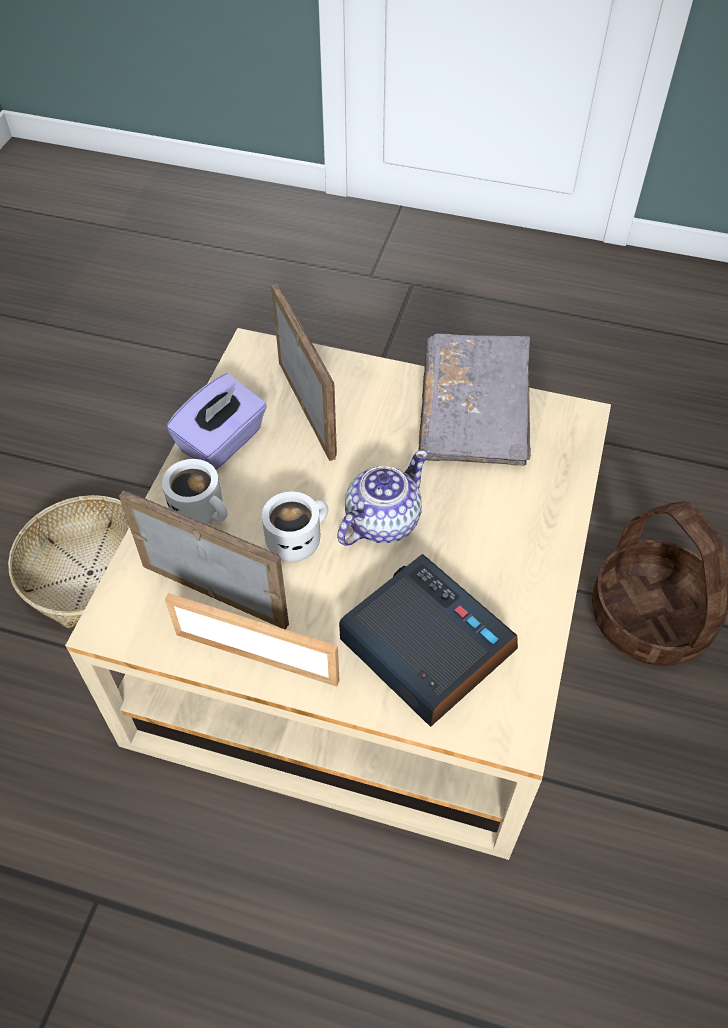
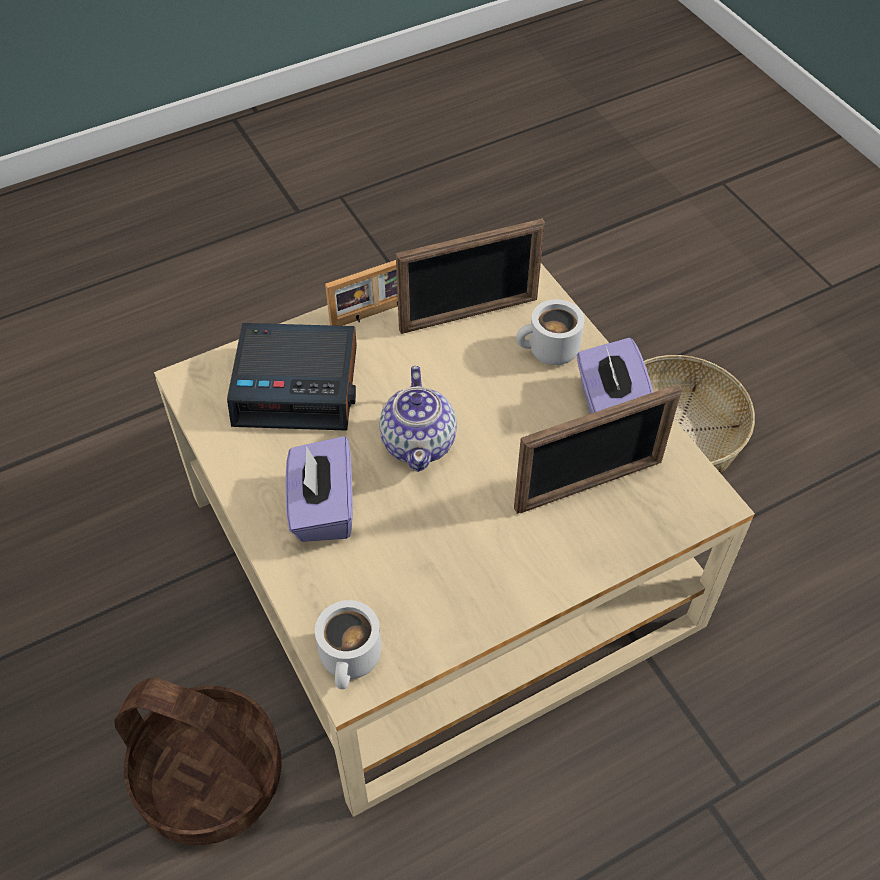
camera: 135 degrees right, 0 degrees up
(296, 539) = (463, 384): white mug -> white mug (352, 660)
(307, 409) = (589, 485): picture frame -> picture frame turned 45 degrees counterclockwise
(473, 416) = (448, 597): grey book -> none
(502, 529) = (322, 508): none -> purple tissue box

